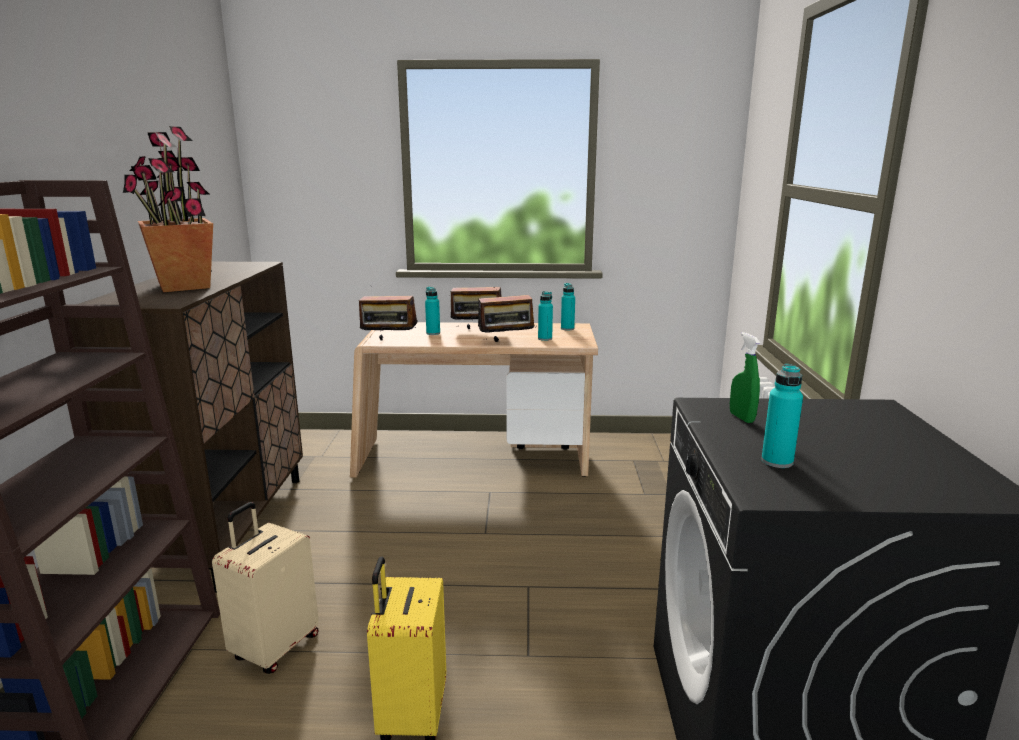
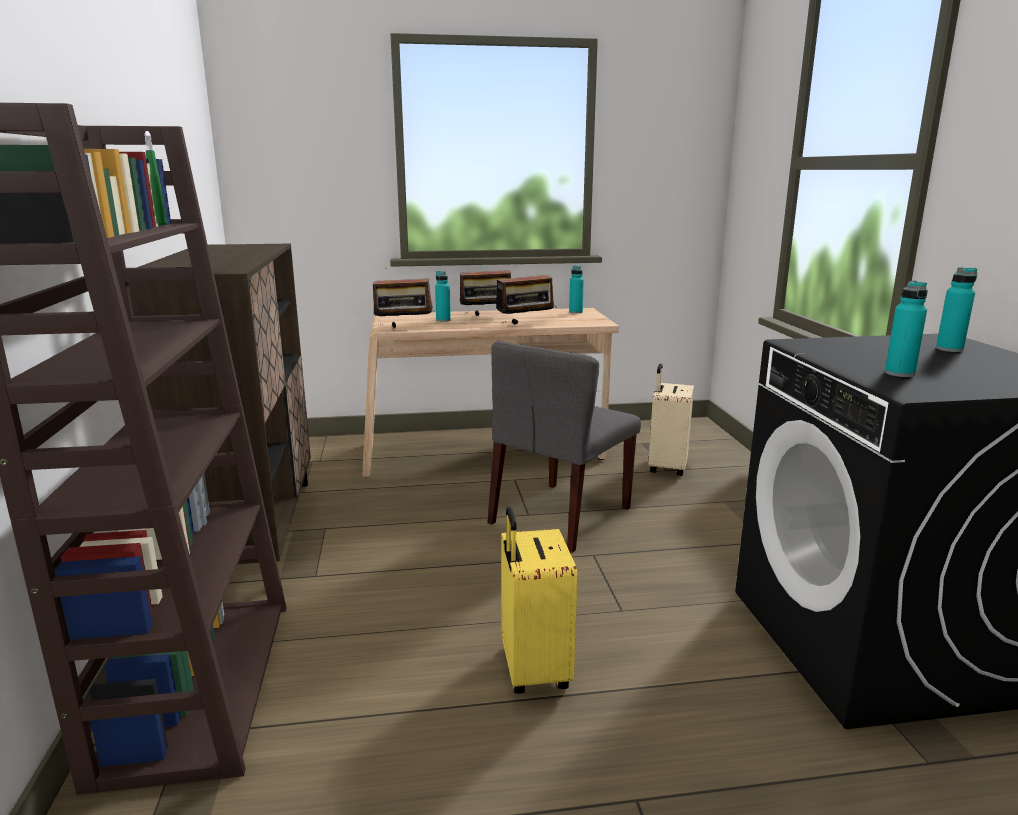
camera: 10 degrees left, 0 degrees up
(183, 286) = (217, 260): potted plant -> none
(274, 647) = (362, 630): beige suitcase -> beige suitcase (666, 467)
(515, 538) = (560, 516): none -> grey chair
(545, 338) = (561, 320): turquoise bottle -> turquoise bottle (949, 349)
(741, 417) = (838, 349): green spray bottle -> green spray bottle (160, 224)

